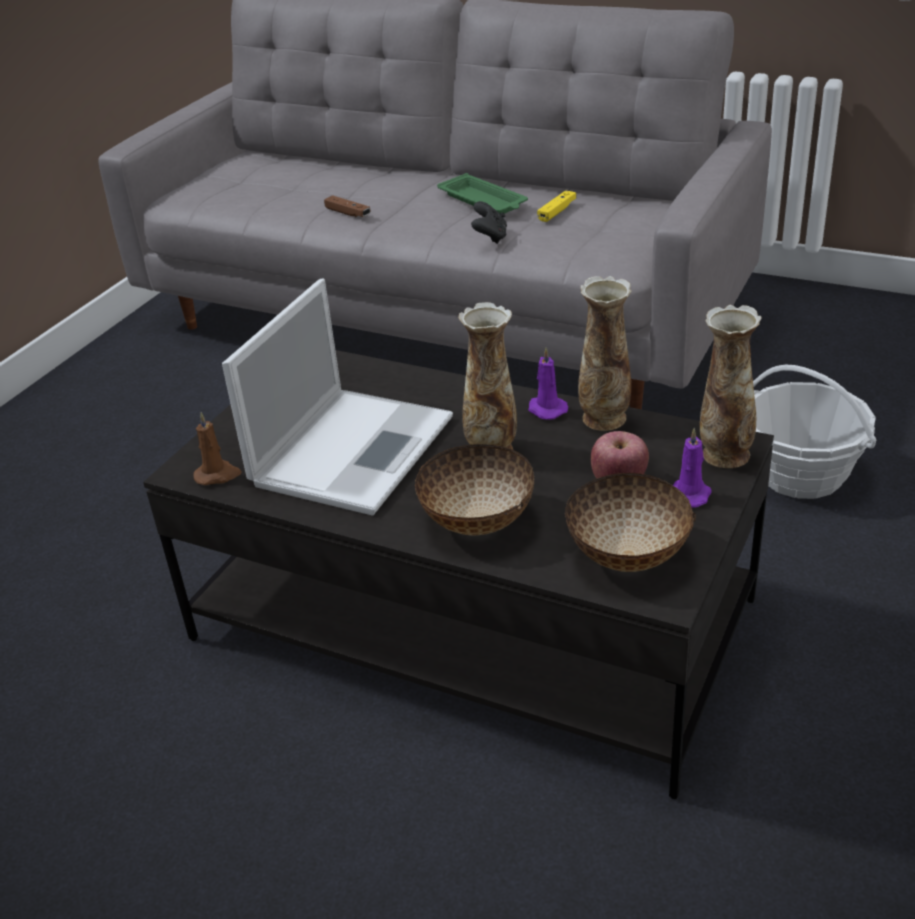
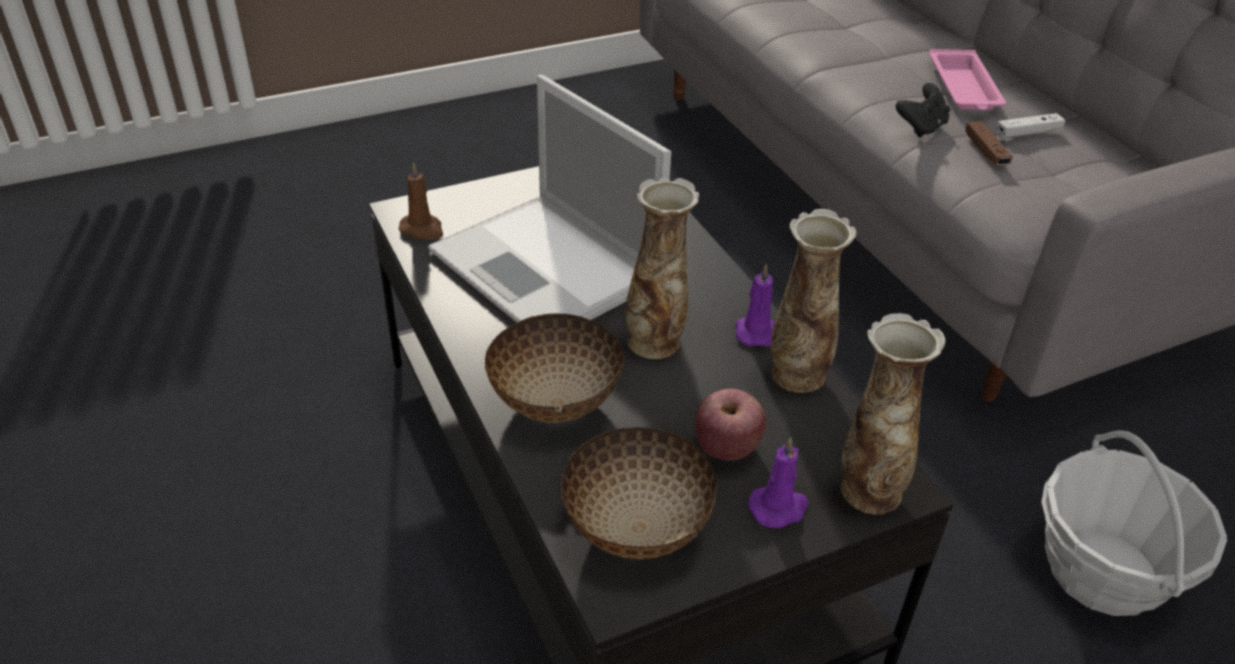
camera: 35 degrees right, 5 degrees up
(348, 213) = (818, 42): brown game controller -> brown game controller (985, 151)
(354, 448) = (548, 269): laptop -> laptop turned 75 degrees clockwise
(483, 201) = (964, 88): green tray -> pink tray
(557, 212) = (1028, 133): yellow game controller -> white game controller

